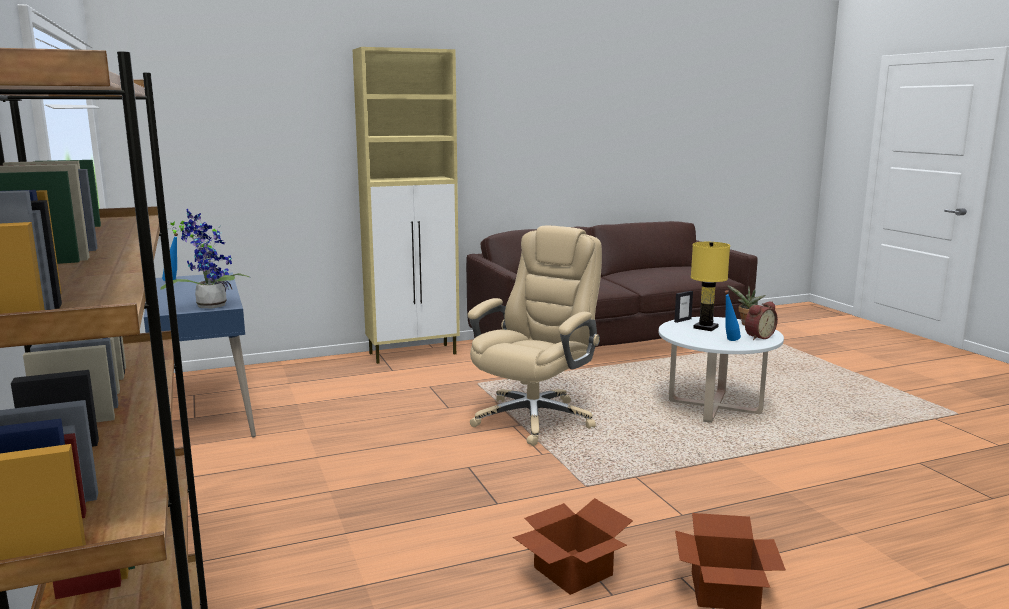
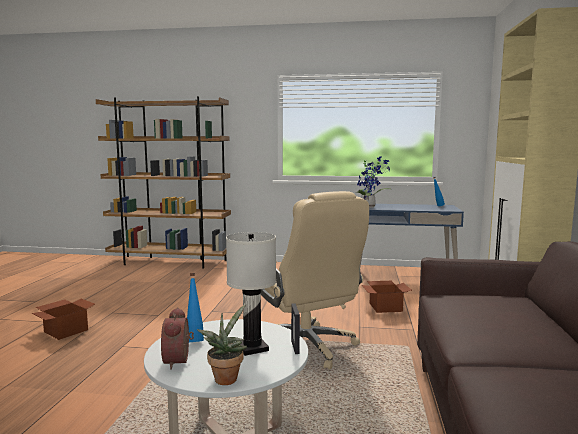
camera: 120 degrees right, 5 degrees down
(570, 571) = (138, 310): cardboard box -> cardboard box (386, 307)
(705, 327) = (253, 348): yellow table lamp -> white table lamp

